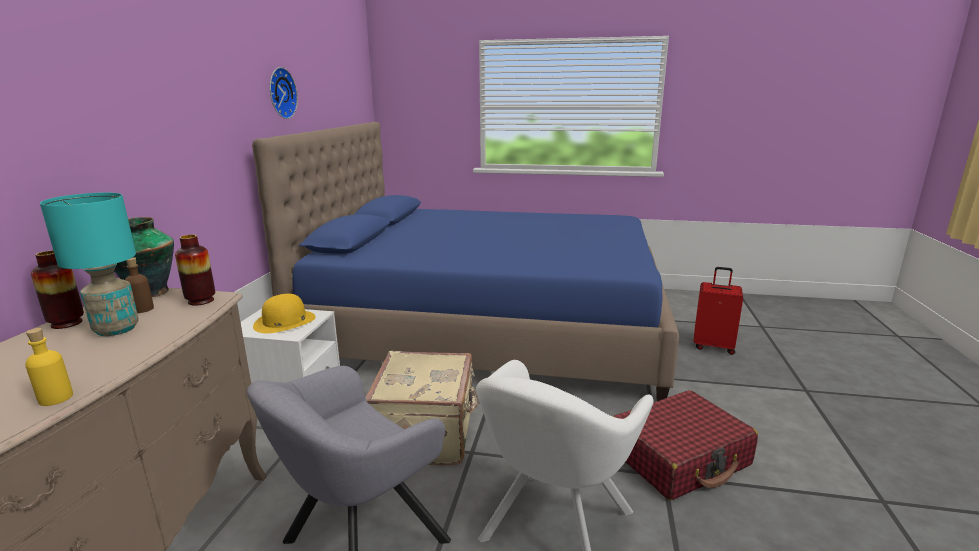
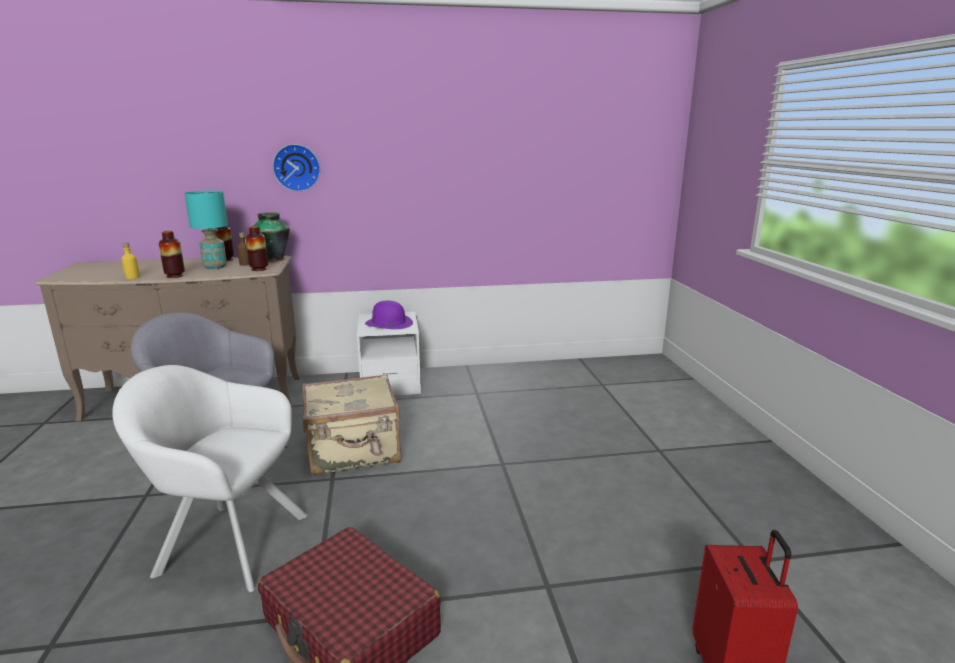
camera: 70 degrees right, 0 degrees up
(129, 357) = (175, 276): none -> vase
(280, 93) = (484, 137): wall clock -> wall clock (297, 167)
(284, 321) = (388, 323): yellow hat -> purple hat
(488, 328) = (583, 438): blue bed -> none

